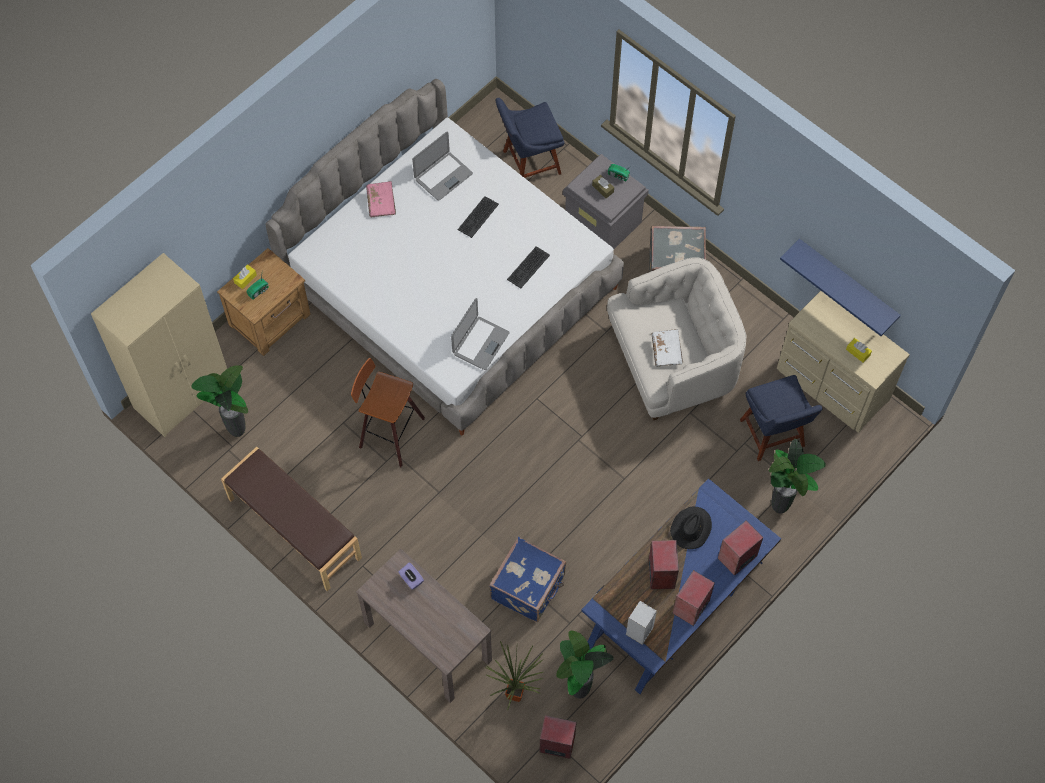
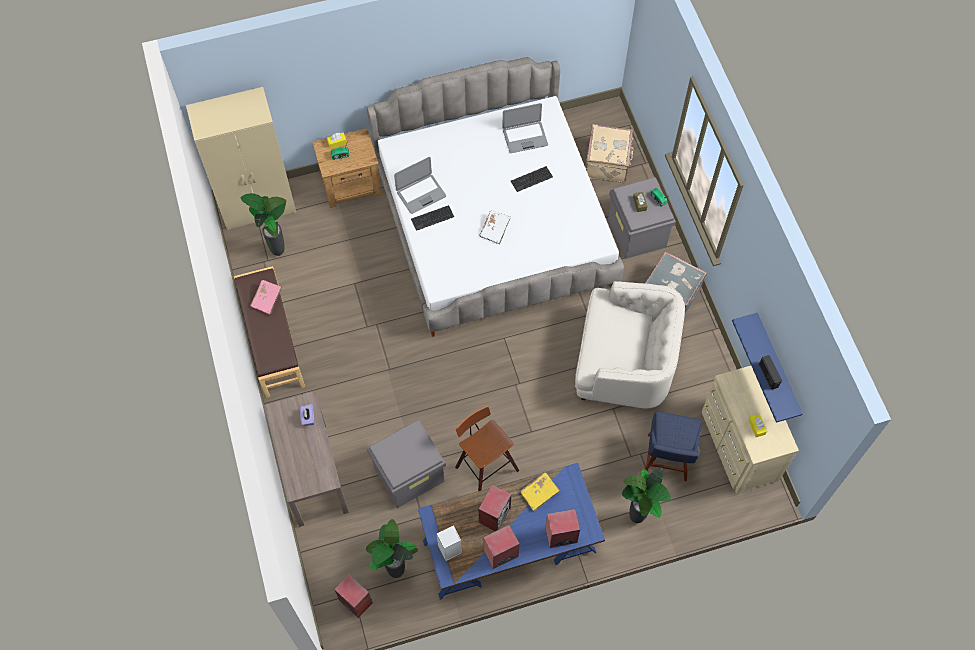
camera: 30 degrees right, 0 degrees up
(381, 203) = (467, 135): pink book -> pink book (267, 299)
(389, 434) = (381, 308): stool -> stool (484, 468)
(480, 343) = (473, 272): laptop -> laptop (421, 194)
(516, 692) = (351, 546): potted plant -> none
(528, 163) = (608, 162): blue chair -> beige suitcase
(528, 267) = (545, 234): keyboard -> keyboard (432, 217)
(529, 587) = (409, 474): blue suitcase -> grey storage box
(666, 351) = (612, 350): white book -> white book (495, 229)
(691, 528) = (539, 493): black hat -> yellow book
(847, 295) = (768, 375): none -> radio

